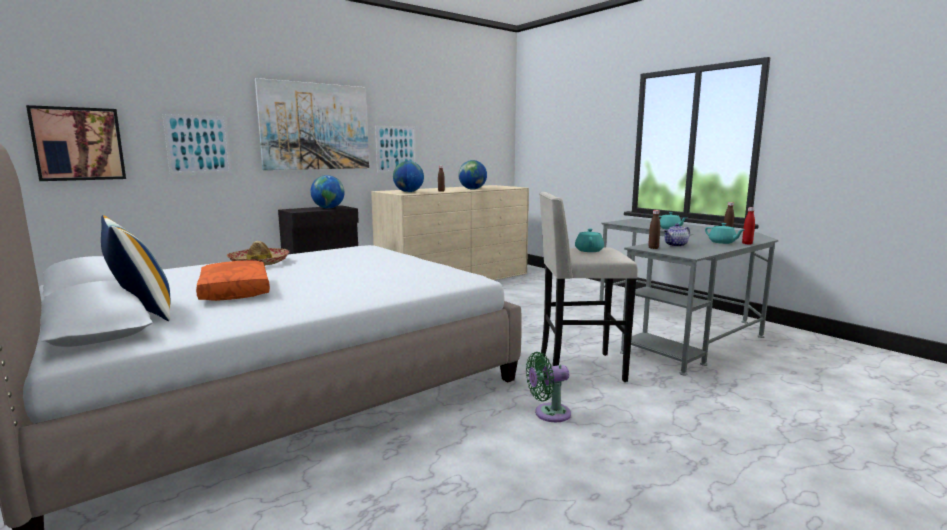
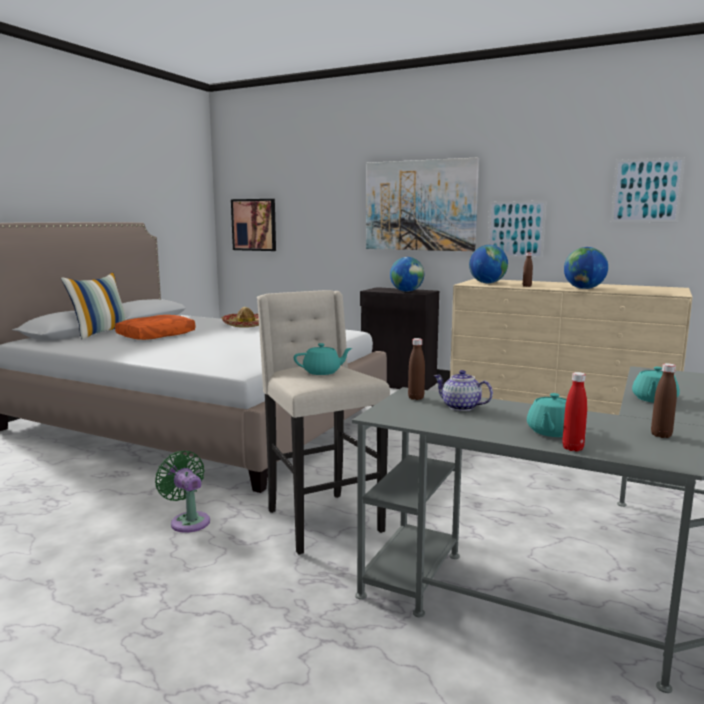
camera: 65 degrees right, 0 degrees up
(198, 144) = (321, 224): picture -> picture (646, 190)

